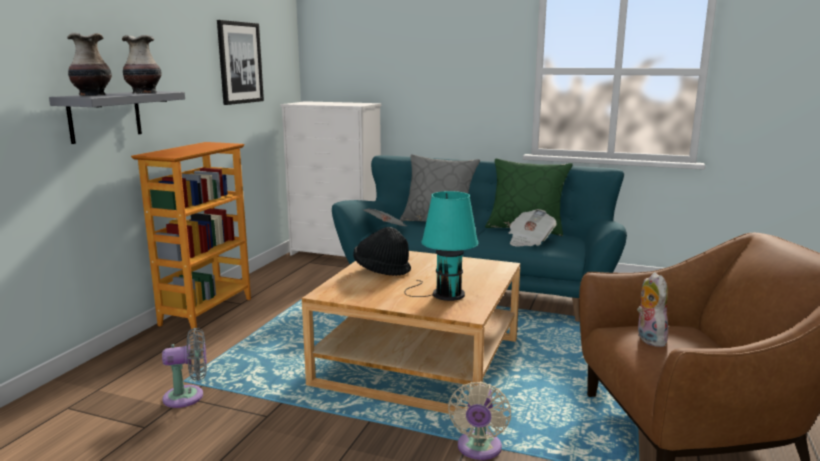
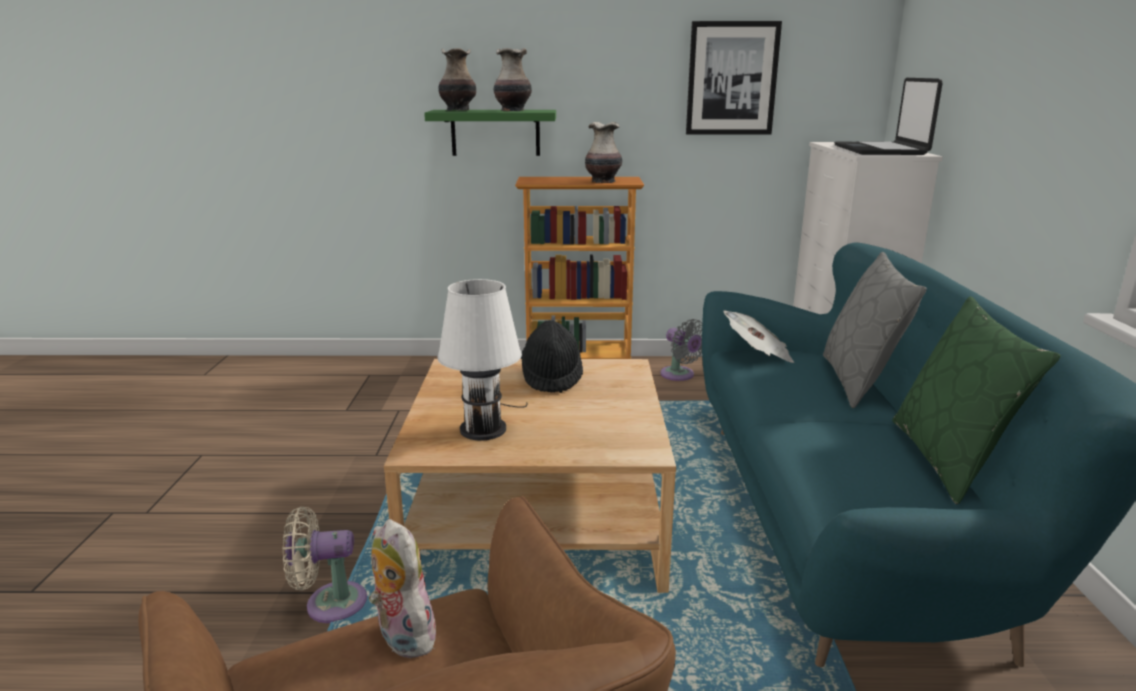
camera: 70 degrees right, 5 degrees up
(105, 116) = (495, 132): grey shelf -> green shelf
(188, 396) = (401, 411): grey fan -> grey fan (679, 375)
(212, 147) = (603, 181): none -> vase
(345, 103) = (881, 150): none -> laptop
(444, 294) = (484, 427): turquoise table lamp -> white table lamp
(529, 241) = (851, 469): newspaper -> none
(648, 339) = (402, 637): plush toy -> plush toy turned 105 degrees counterclockwise

